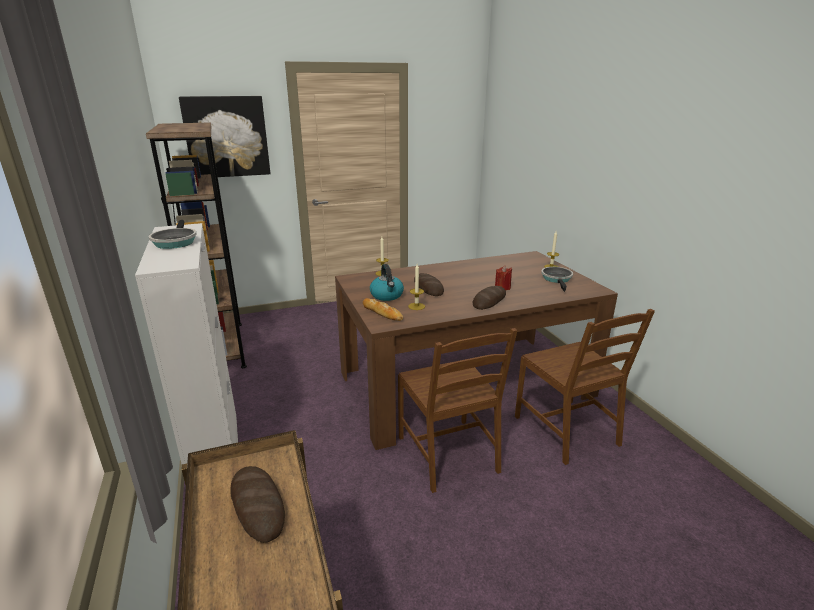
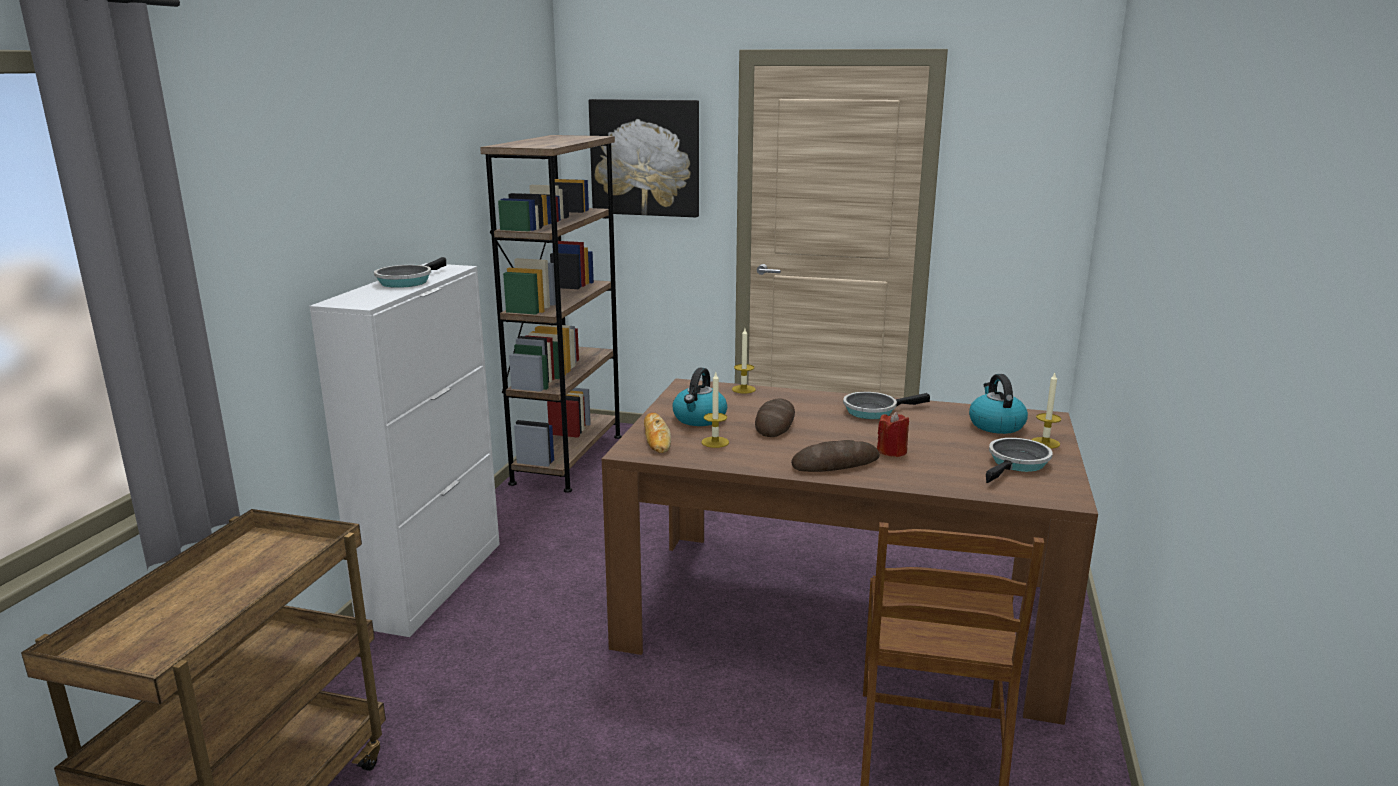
camera: 35 degrees right, 5 degrees down
(257, 506) = (249, 579): bread -> none
(449, 454) = (698, 697): brown chair -> none
(461, 269) = (873, 410): none -> frying pan
(520, 263) = (995, 425): none -> kettle

